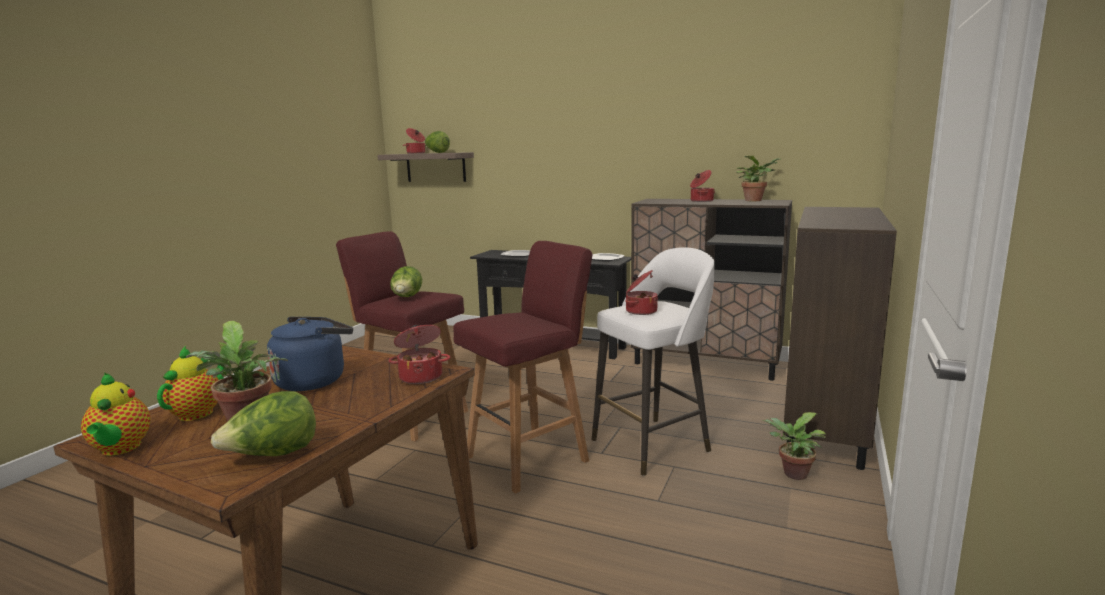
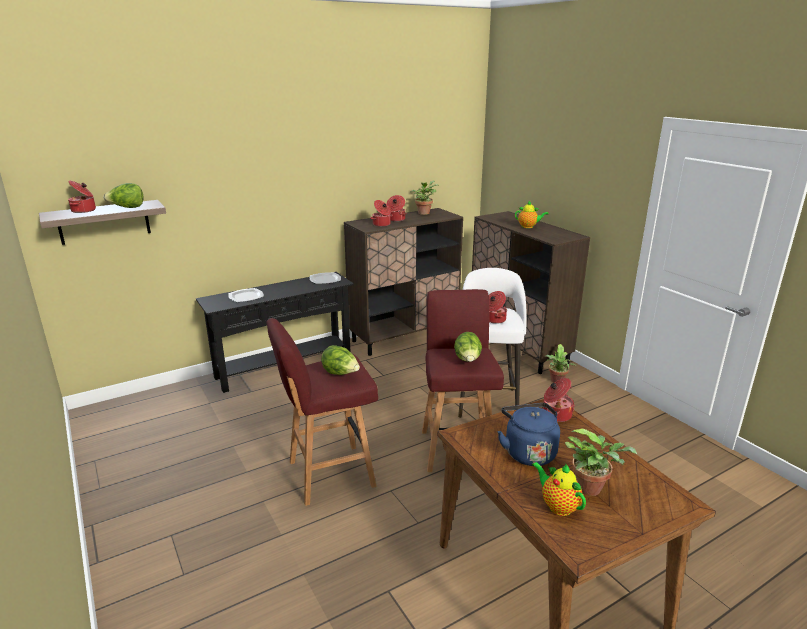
camera: 55 degrees left, 10 degrees up
(120, 449) = (607, 544): teapot -> teapot (528, 227)
(273, 455) = (653, 485): lettuce -> lettuce (467, 360)
(670, 201) = (381, 224): none -> cooking pot

